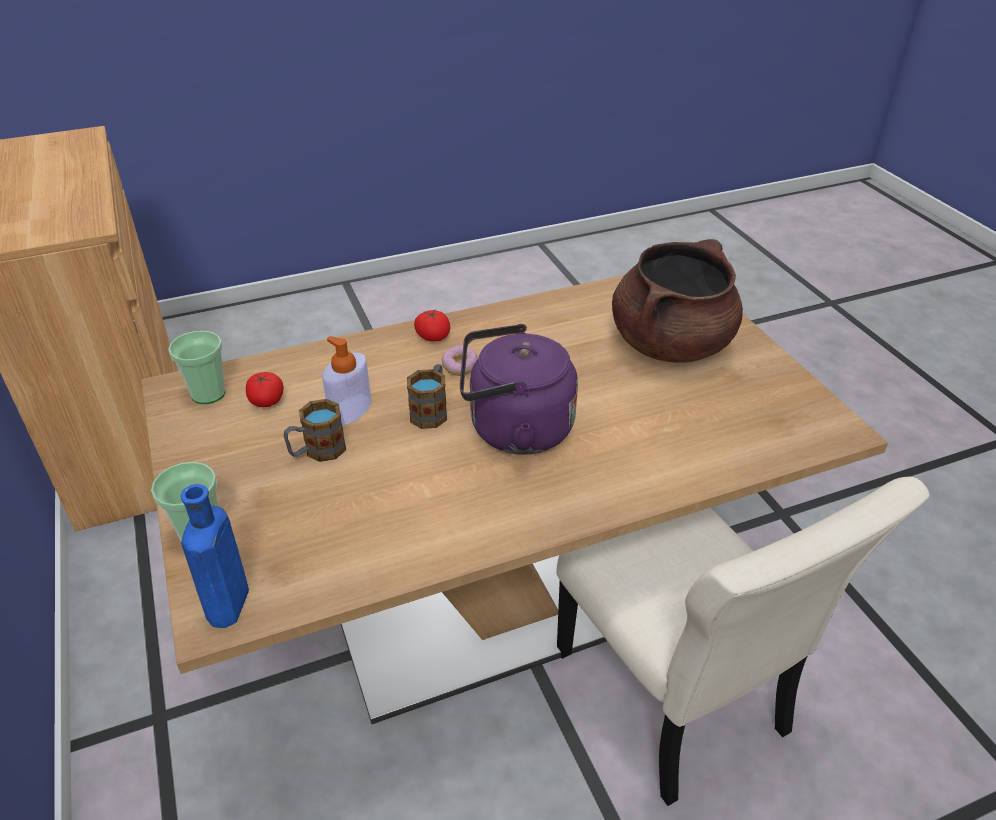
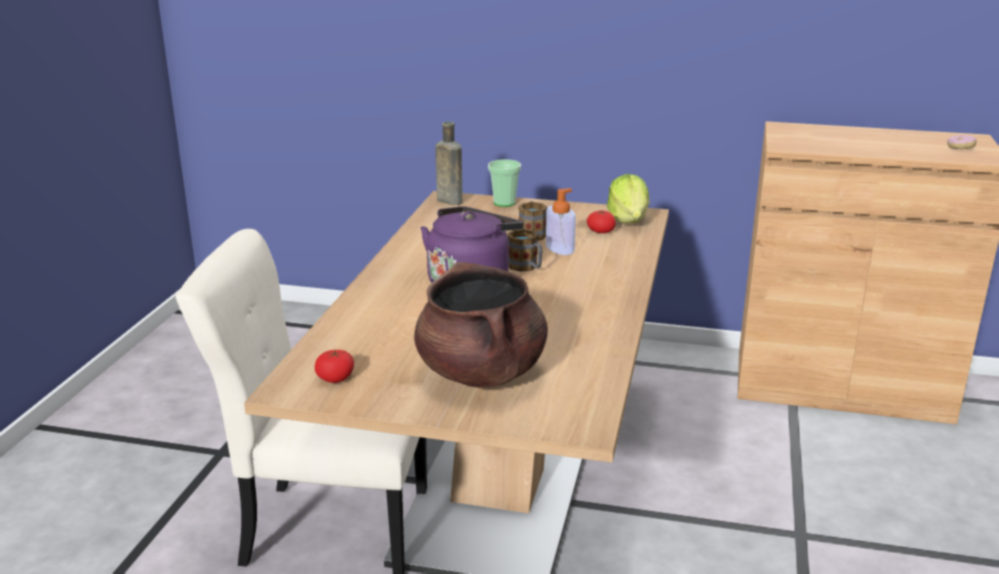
camera: 125 degrees right, 15 degrees down
(208, 394) = (628, 220): cup -> lettuce
(227, 608) = (448, 200): blue bottle -> brown bottle
(433, 336) = (616, 290): tomato -> tomato (335, 378)
(459, 367) = (563, 287): donut -> donut (960, 148)

